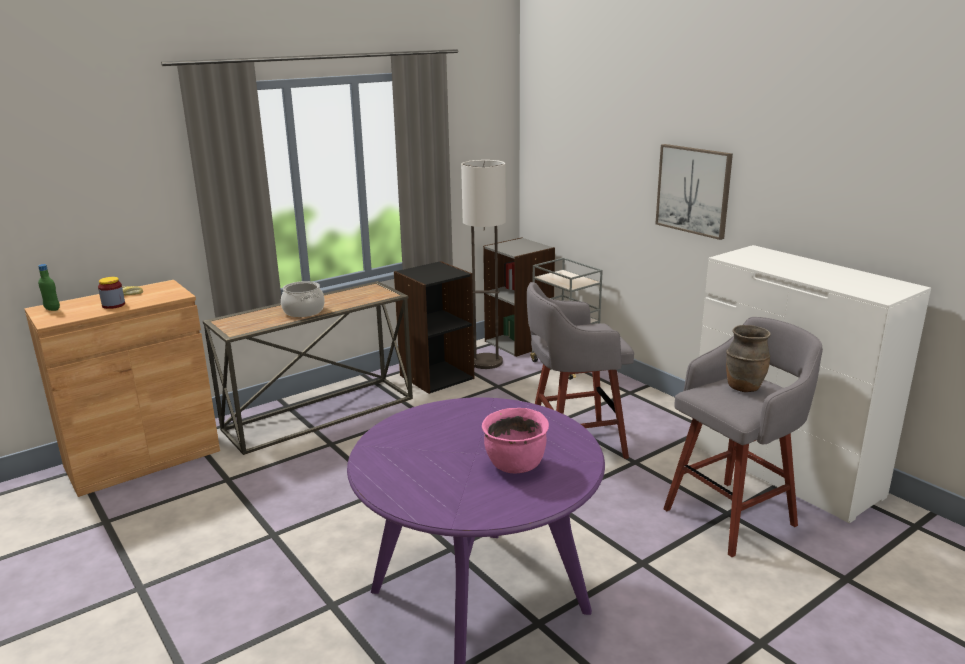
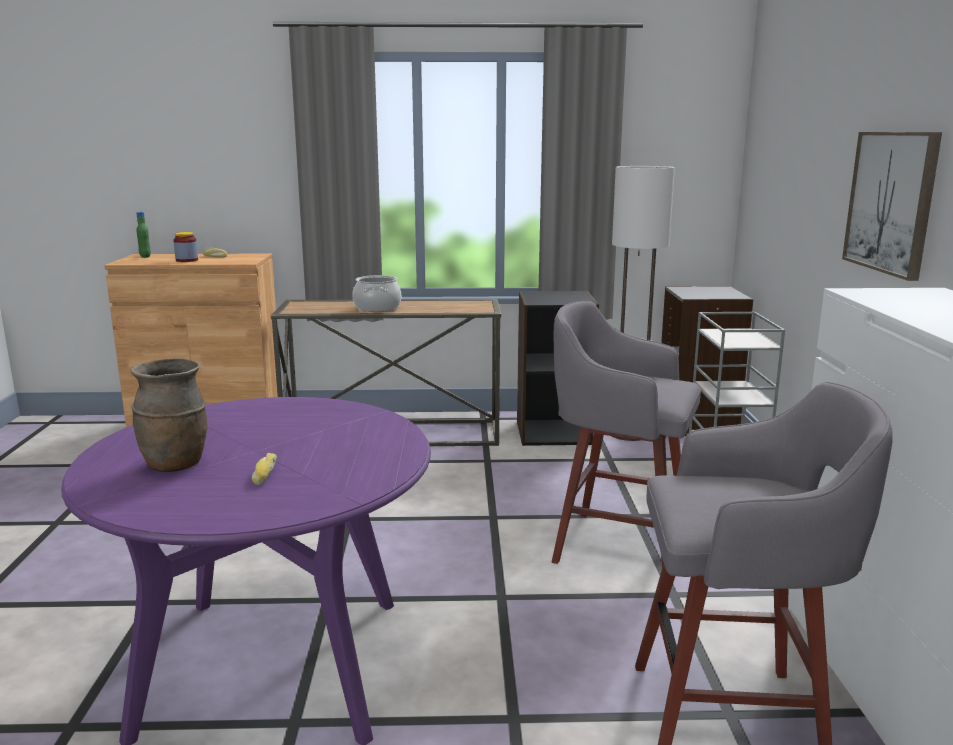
camera: 35 degrees right, 5 degrees down
(515, 465) = (264, 474): pink cooking pot -> bread
(744, 387) = (757, 493): brown vase -> brown vase (176, 465)

